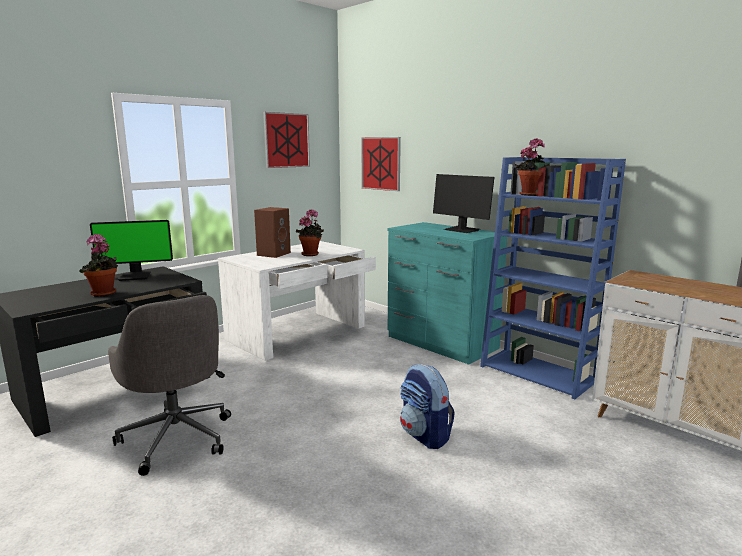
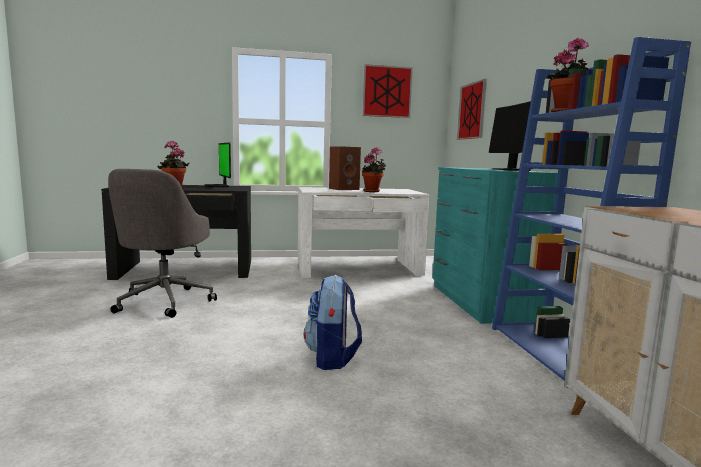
camera: 35 degrees right, 5 degrees down
(135, 276) = (218, 186): monitor -> monitor turned 45 degrees clockwise

